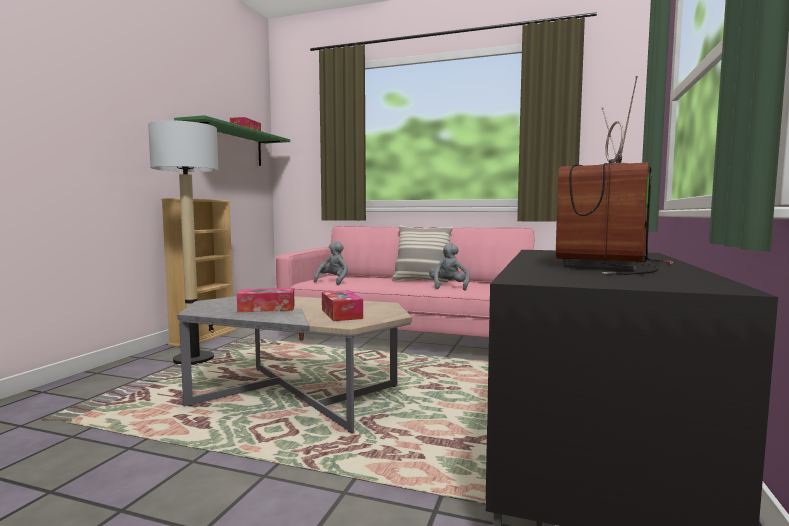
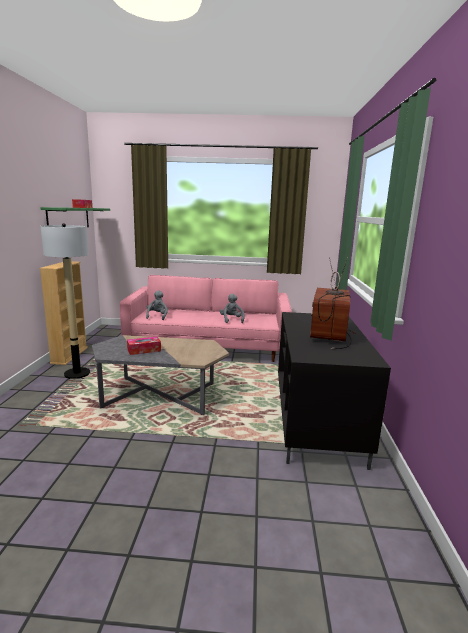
camera: 15 degrees left, 10 degrees up
(341, 314) = (190, 353): tissue box -> none
(421, 280) = (211, 312): pillow -> none

